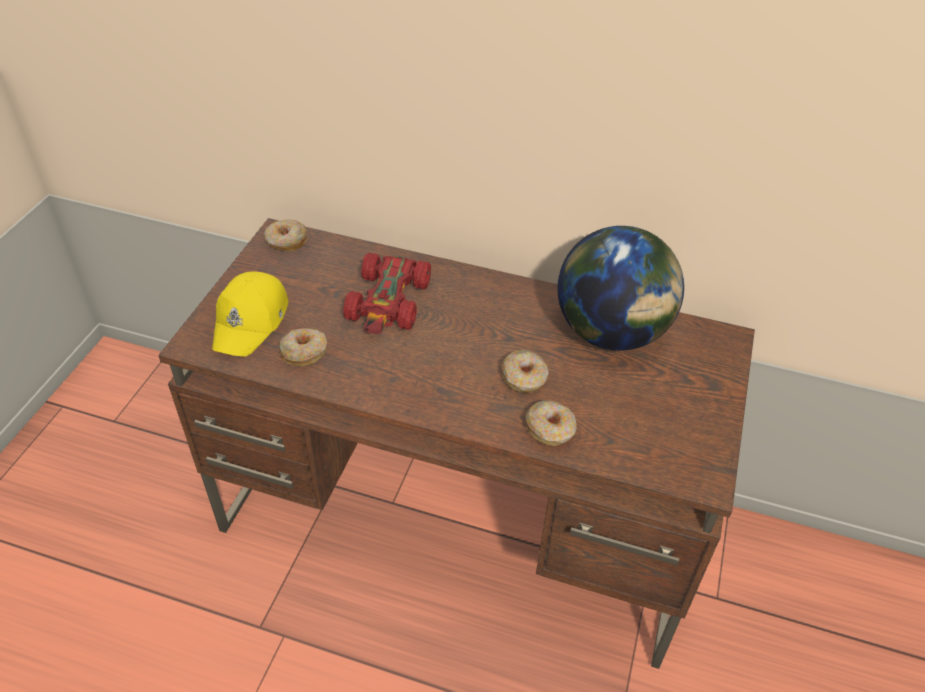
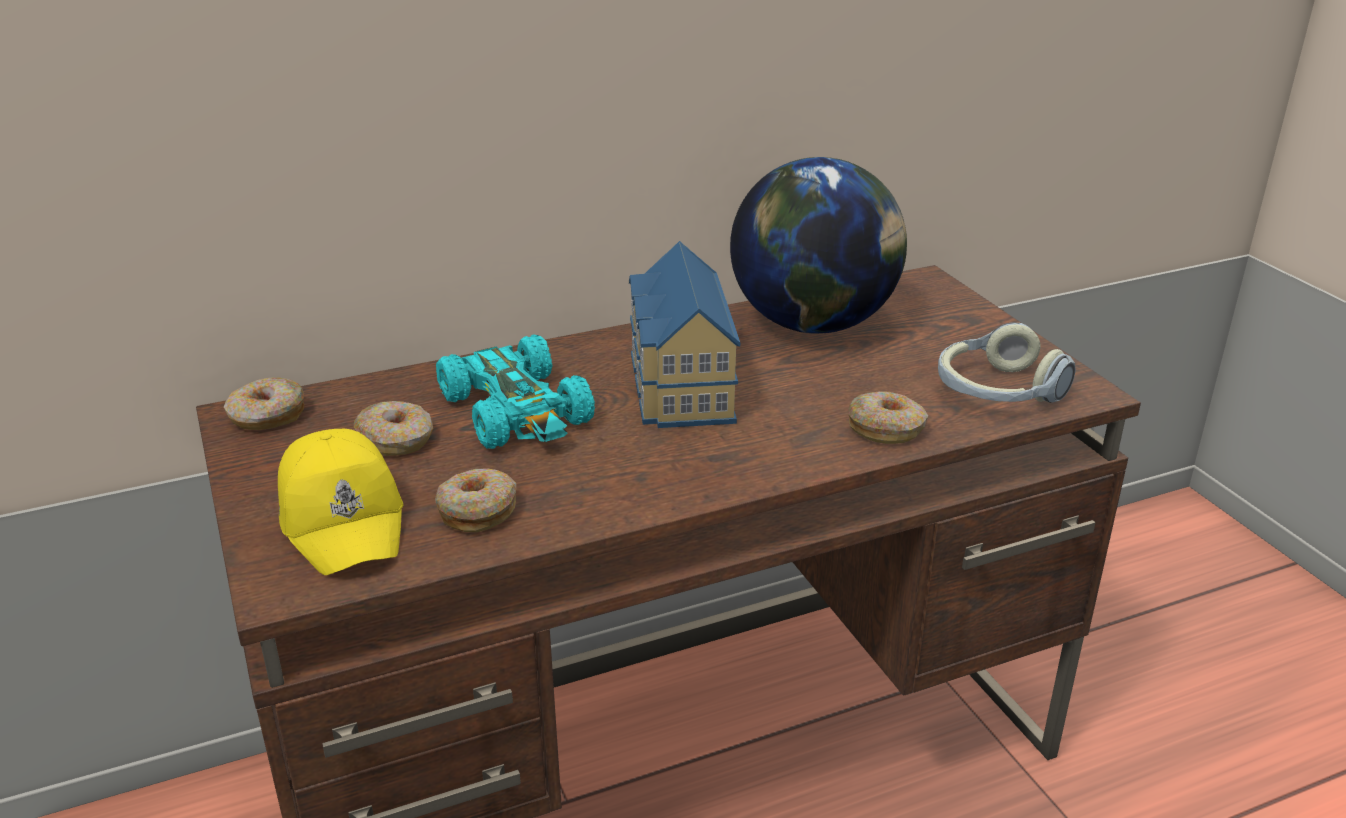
camera: 40 degrees left, 15 degrees down
(389, 302) = (517, 411): red toy car -> turquoise toy car
(481, 333) = (677, 386): none -> toy house
(524, 378) = (788, 401): donut -> donut (396, 440)
(650, 446) = (997, 391): none -> headphones

